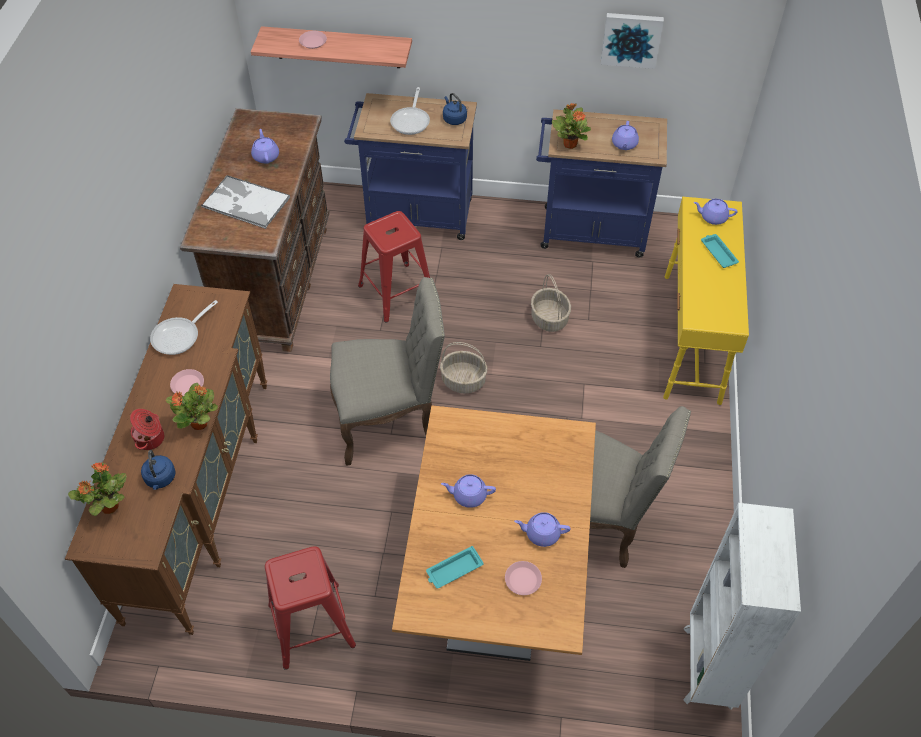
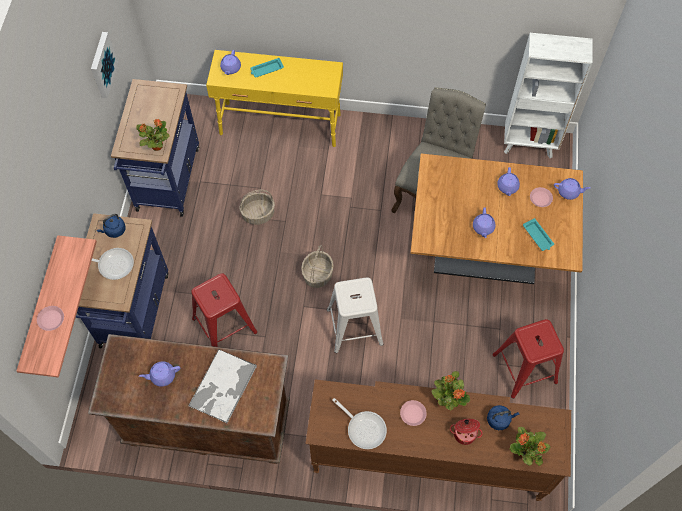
camera: 90 degrees left, 10 degrees up
(388, 420) = (354, 326): grey chair -> white stool
(624, 144) = (161, 109): purple teapot -> purple teapot (569, 192)

